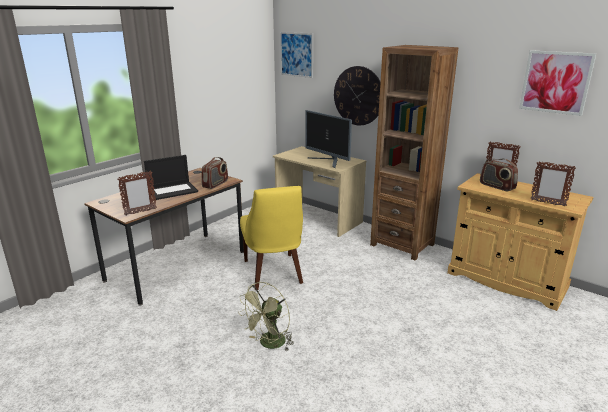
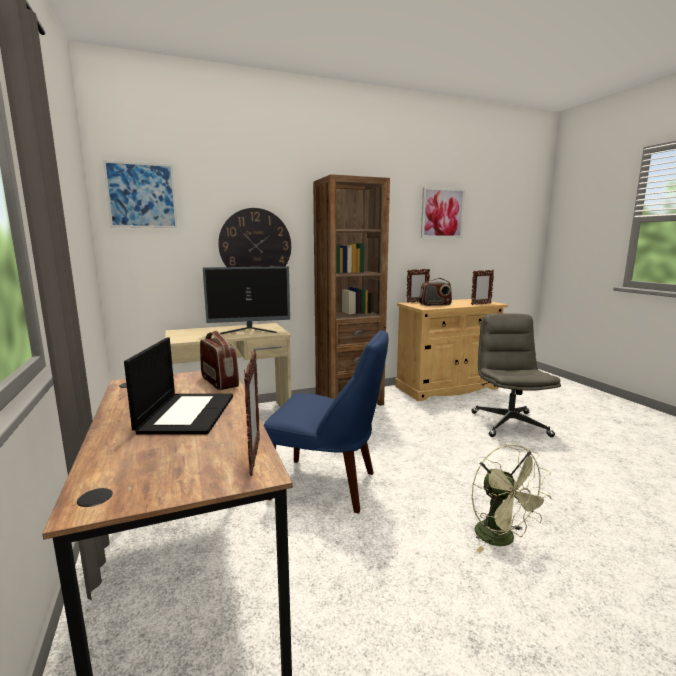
camera: 60 degrees left, 10 degrees down
(273, 273) = (328, 486): yellow chair -> blue chair
(463, 328) = (509, 424): none -> grey office chair

